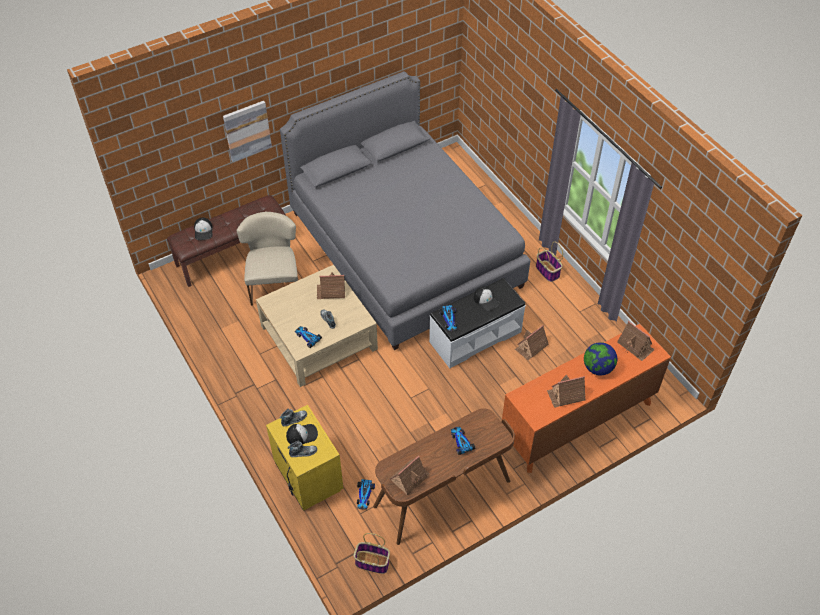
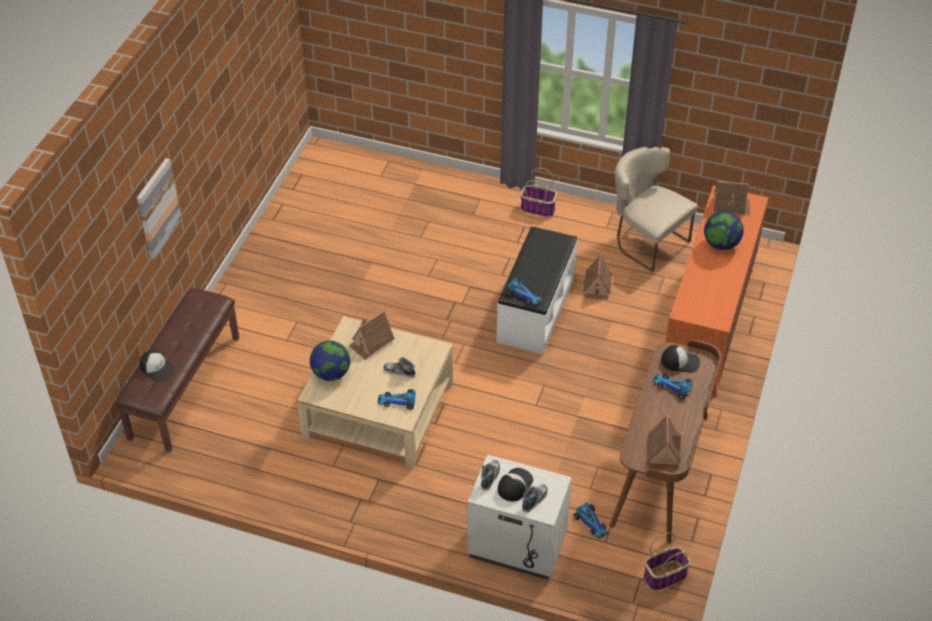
camera: 40 degrees left, 5 degrees down
(274, 283) = (269, 387): beige chair -> beige chair (646, 241)
(290, 295) = (331, 374): none -> globe
(307, 476) = (516, 546): yellow nightstand -> white nightstand
(404, 249) = (374, 270): grey bed -> none
(486, 300) = (538, 256): cap -> cap (680, 361)
(566, 395) = (720, 284): toy house -> none

